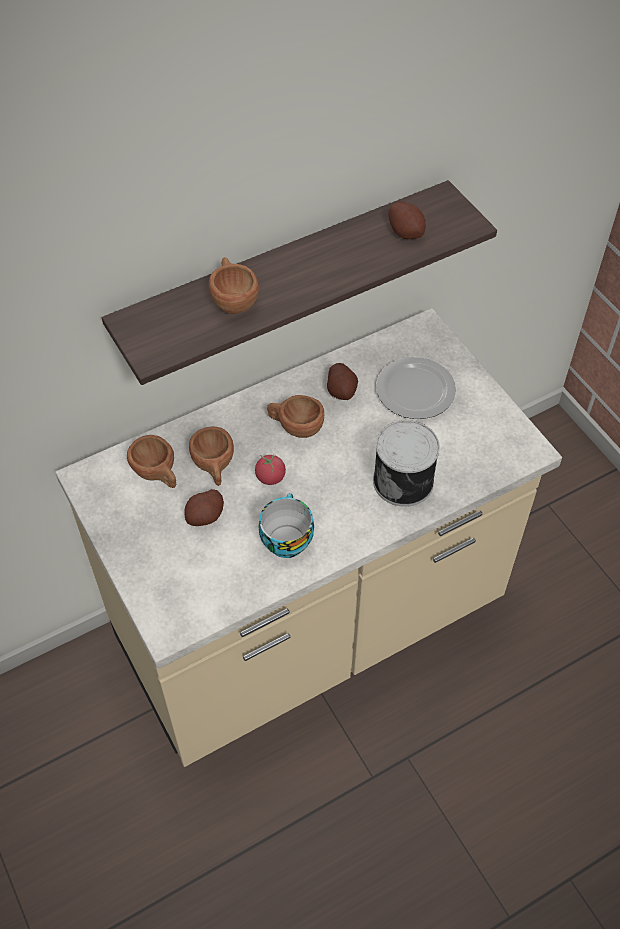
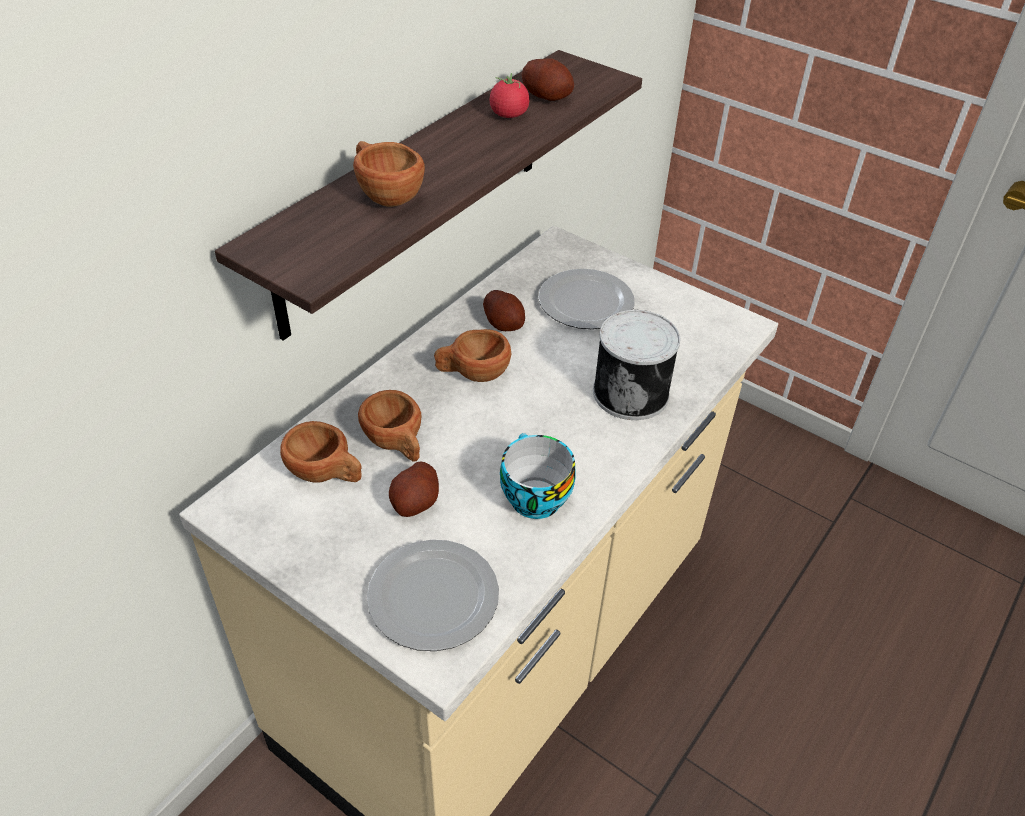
camera: 25 degrees left, 10 degrees down
(185, 587) = (436, 597): none -> plate
(270, 477) = (473, 434): tomato -> tomato (509, 115)

